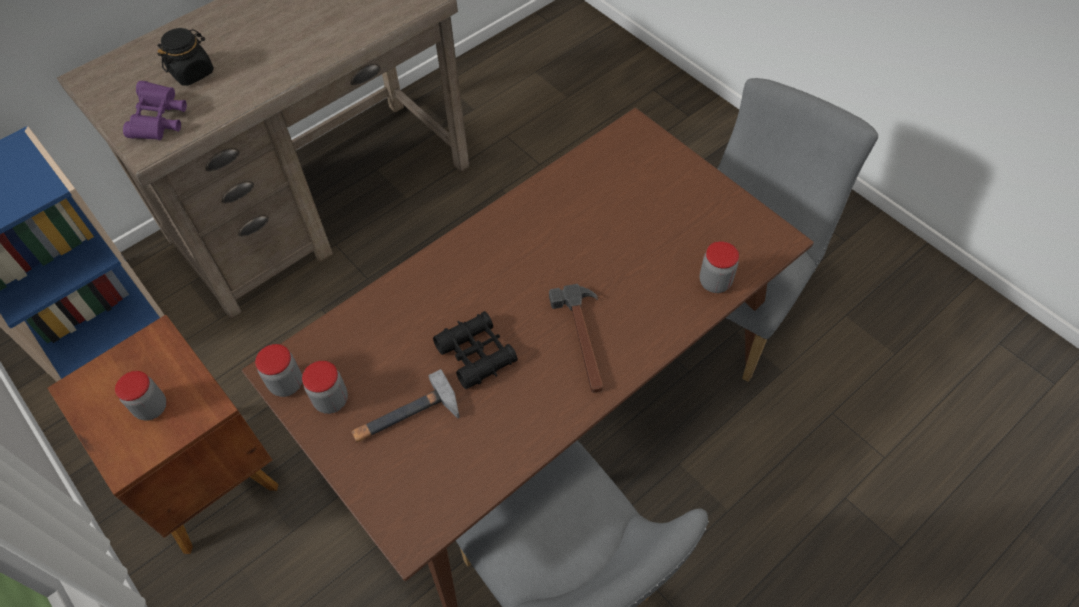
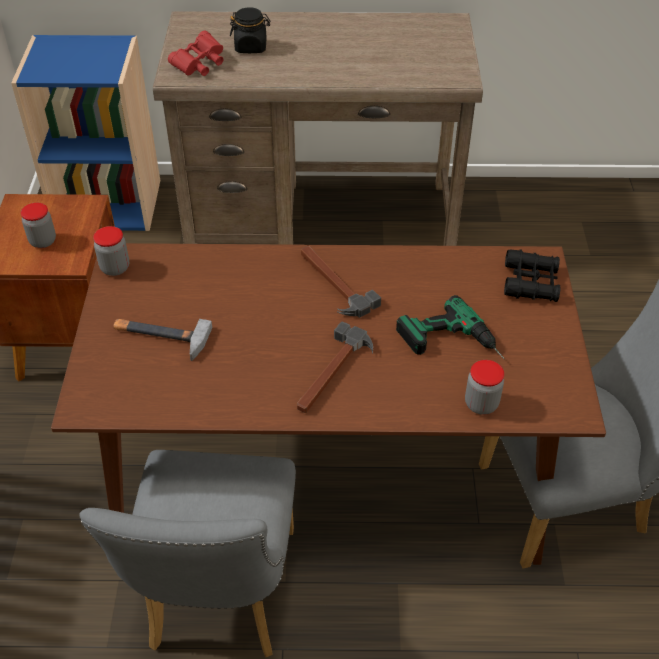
camera: 40 degrees right, 10 degrees down
(160, 121) = (200, 65): purple binoculars -> red binoculars
(331, 400) = (129, 295): jar -> none
(476, 354) = (248, 331): black binoculars -> black binoculars (531, 282)
(499, 260) = (333, 283): none -> hammer
(645, 248) = (452, 345): none -> power drill

